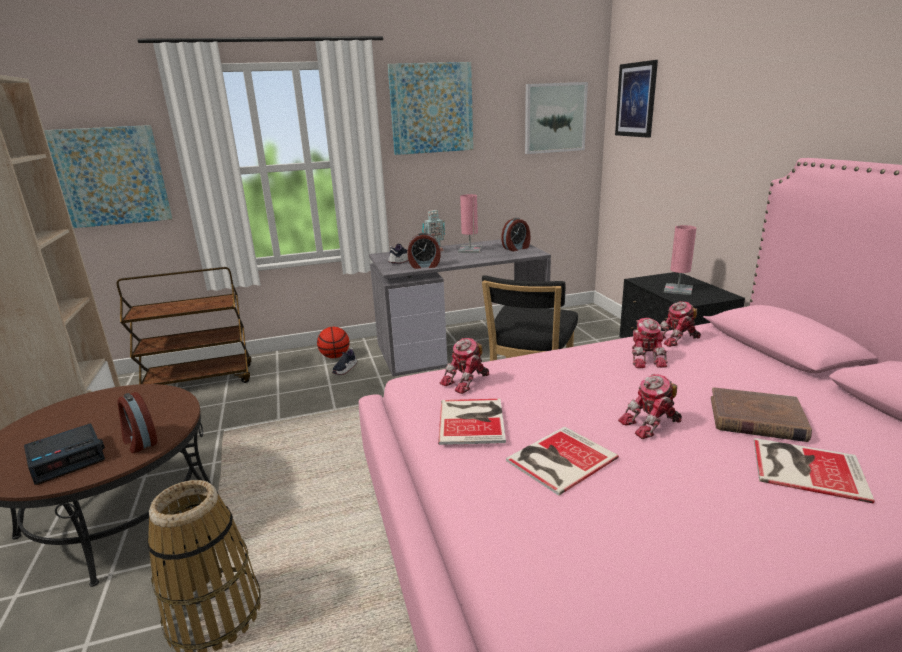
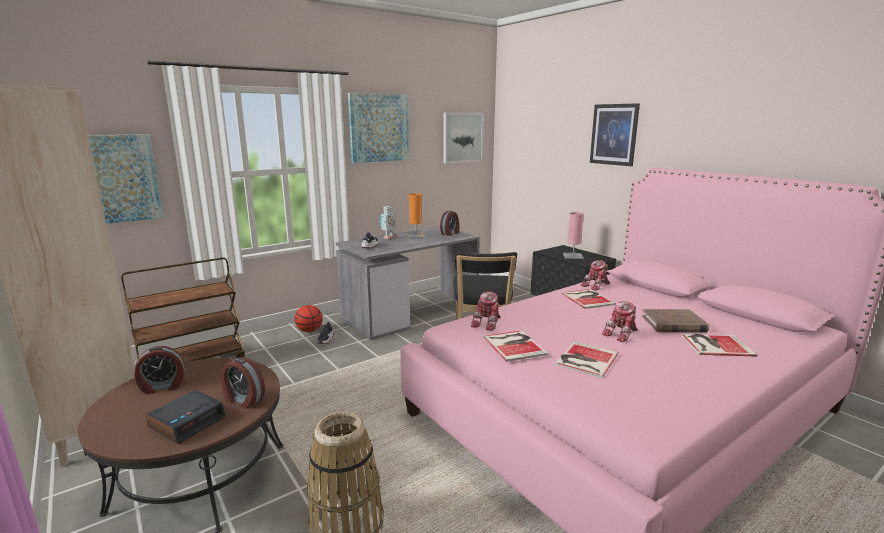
camera: 20 degrees left, 5 degrees down
(424, 266) = (392, 249): alarm clock -> alarm clock (162, 387)
(470, 250) = (416, 236): pink table lamp -> orange table lamp
(636, 100) = (521, 127): picture -> picture (614, 134)
(646, 358) = (587, 298): toy robot -> book

